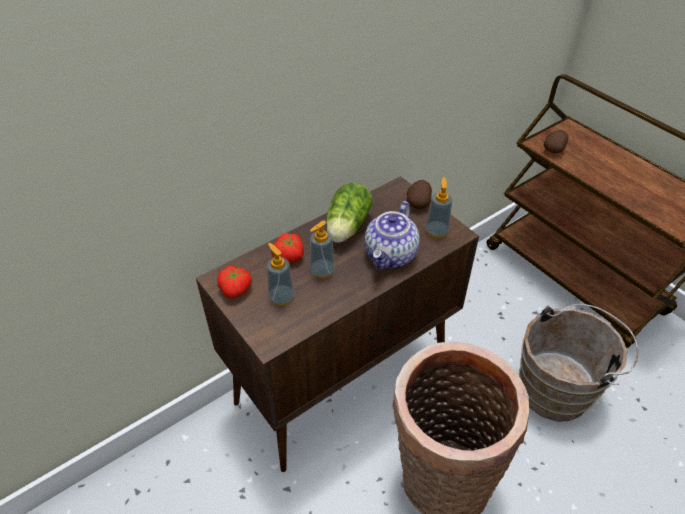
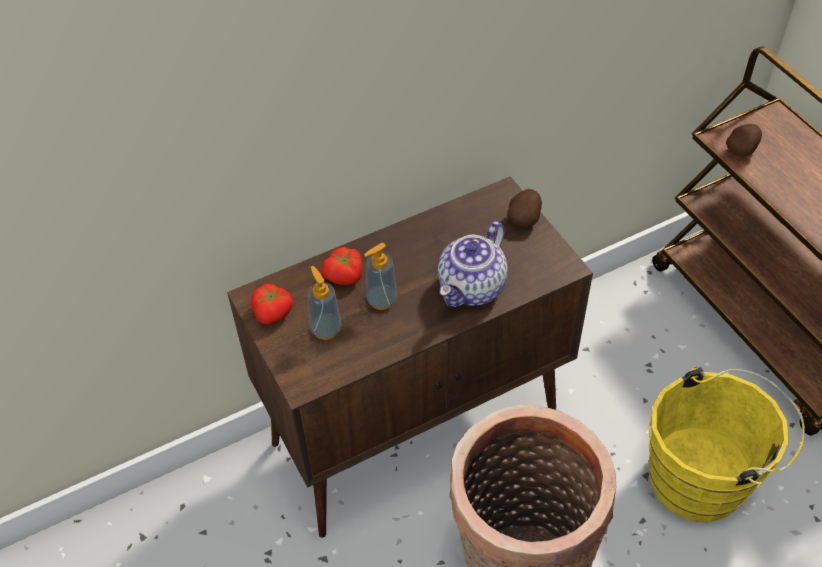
camera: 10 degrees right, 5 degrees up
(346, 228) = (423, 244): lettuce -> none
(436, 232) = (538, 261): soap dispenser -> none
(559, 389) = (704, 478): brown bucket -> yellow bucket

